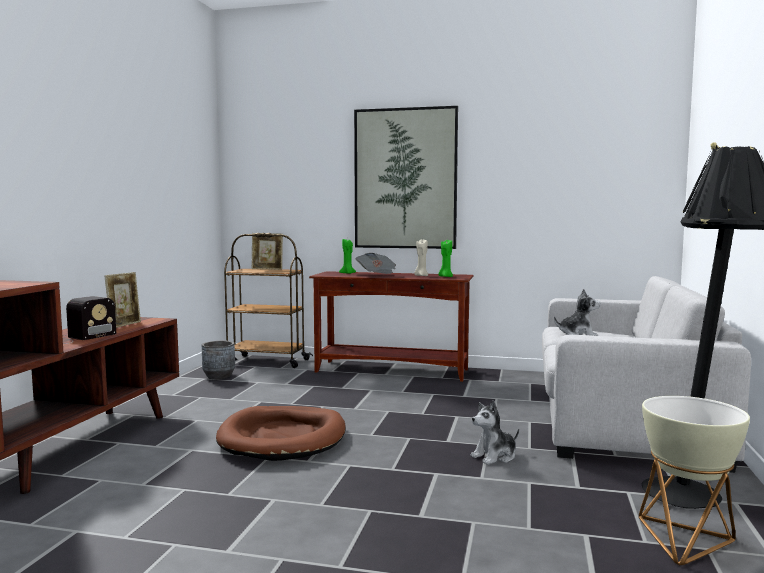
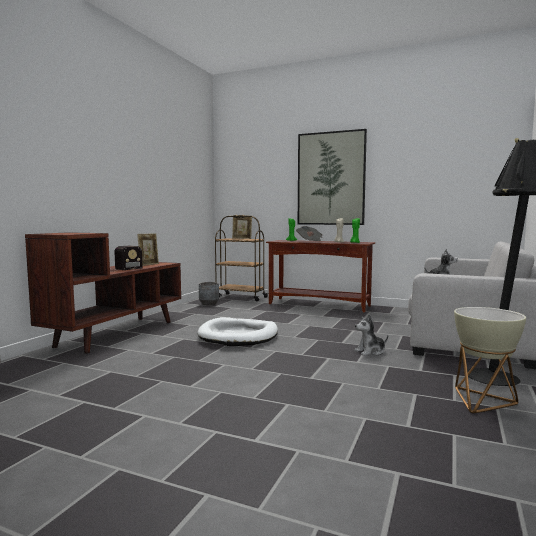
camera: 10 degrees right, 0 degrees up
(283, 438) = (238, 336): brown dog bed -> white dog bed

